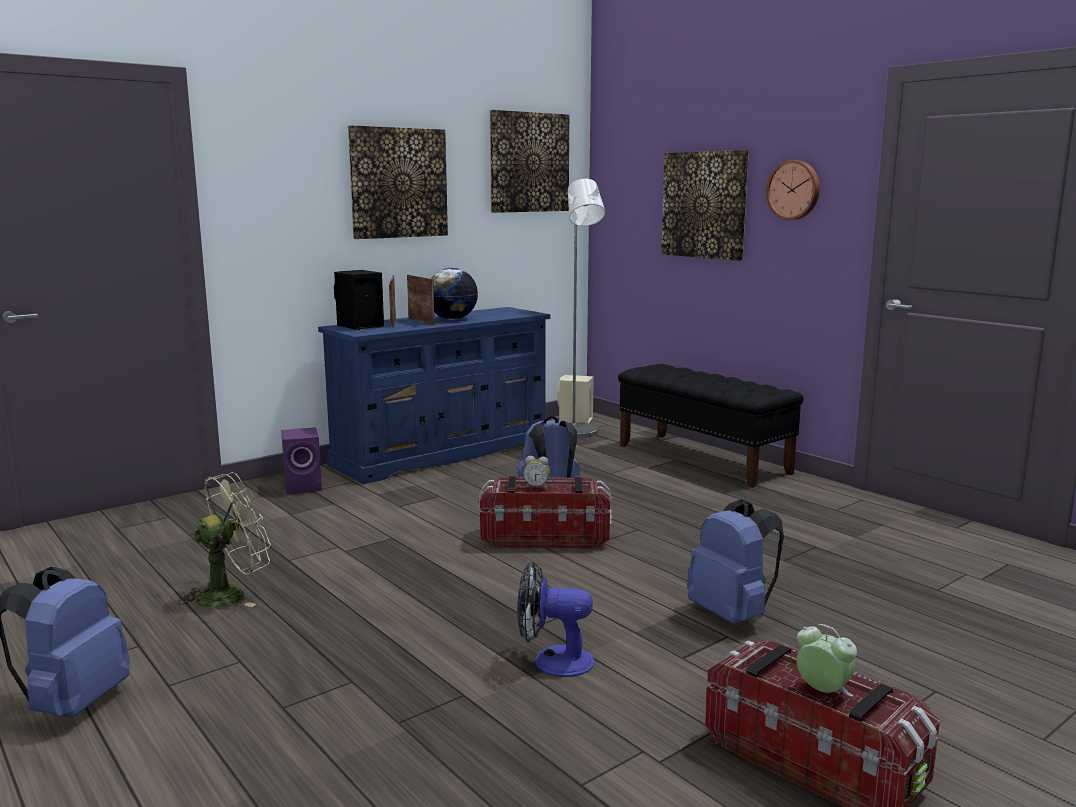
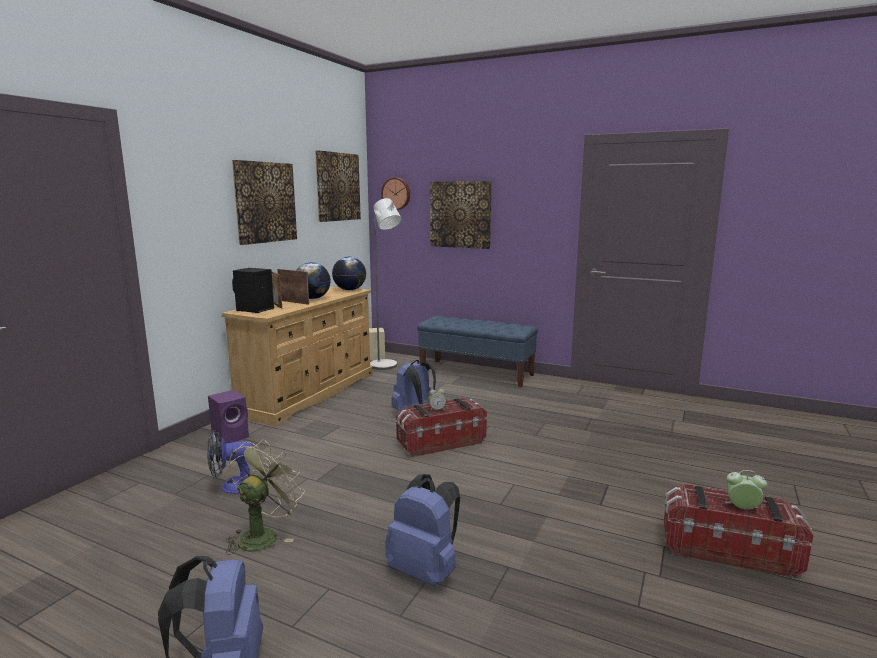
camera: 25 degrees left, 0 degrees up
(444, 452) = (310, 393): blue dresser -> beige dresser
(521, 312) = (350, 290): none -> globe
(552, 661) = (535, 527): fan -> fan (232, 486)
(703, 459) = (476, 373): black bench -> blue bench
(732, 615) = (596, 470): blue backpack -> blue backpack (425, 570)
(794, 190) = (524, 205): wall clock -> wall clock (396, 194)

